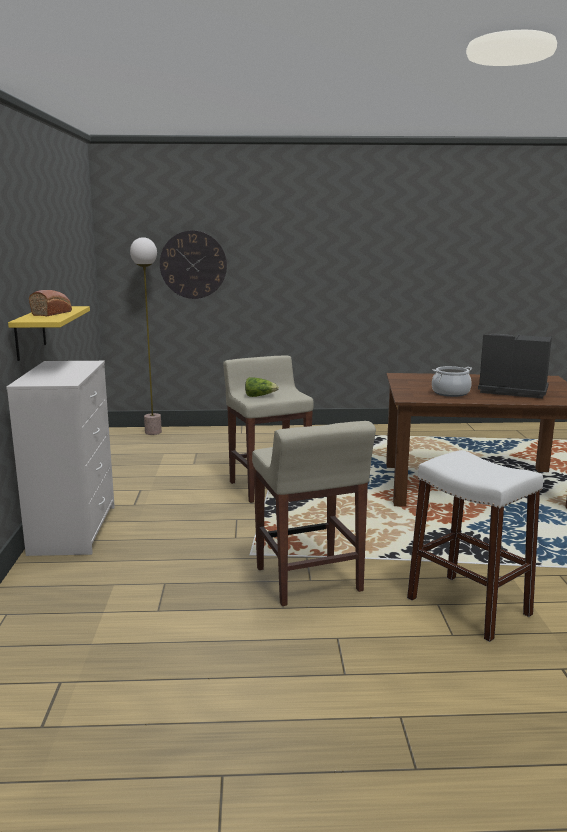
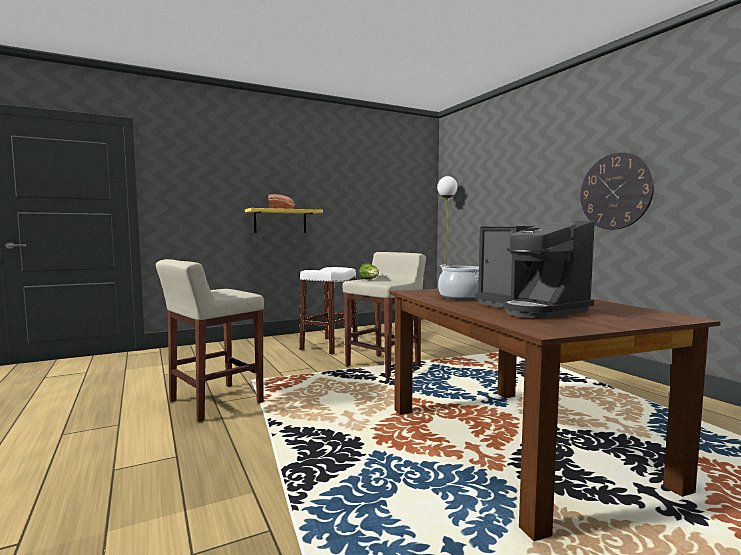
camera: 65 degrees right, 10 degrees down
(73, 529) = (267, 341): white dresser -> none
(193, 264) = (483, 195): wall clock -> wall clock (615, 191)
(468, 606) = (173, 472): white stool -> white stool (329, 346)
(510, 391) = (530, 309): coffee machine -> coffee machine turned 150 degrees clockwise

